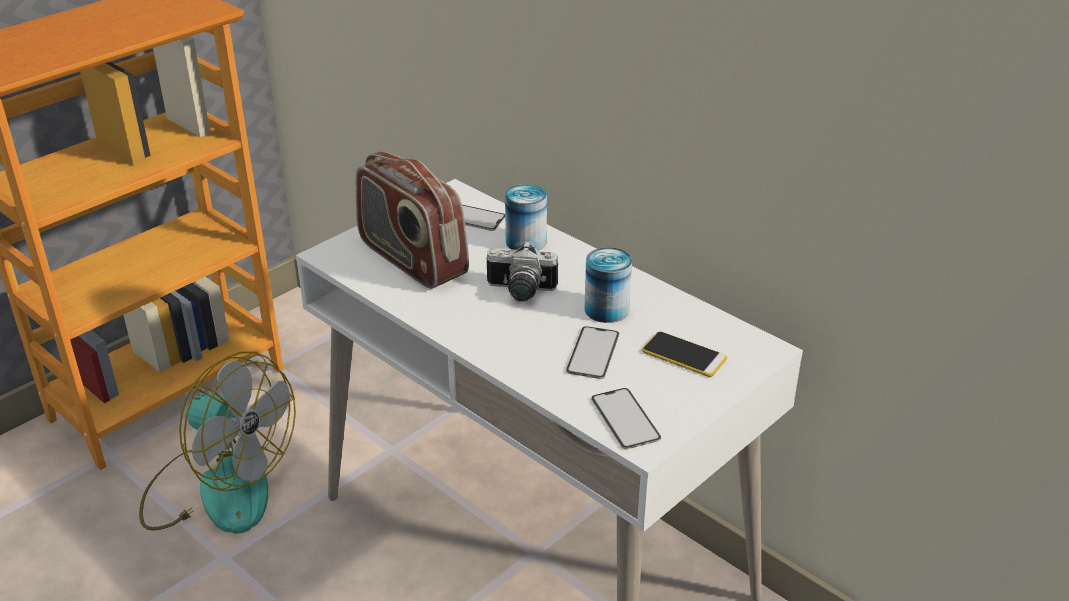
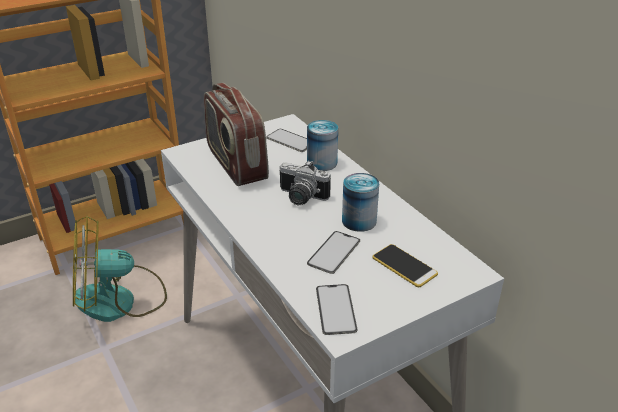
camera: 15 degrees right, 0 degrees up
(218, 488) = (120, 300): fan -> fan turned 120 degrees clockwise

